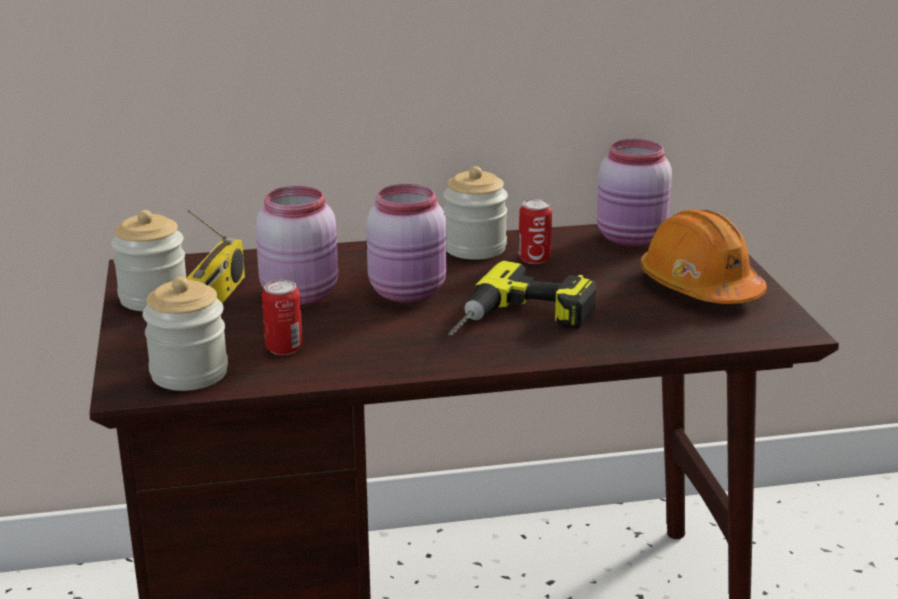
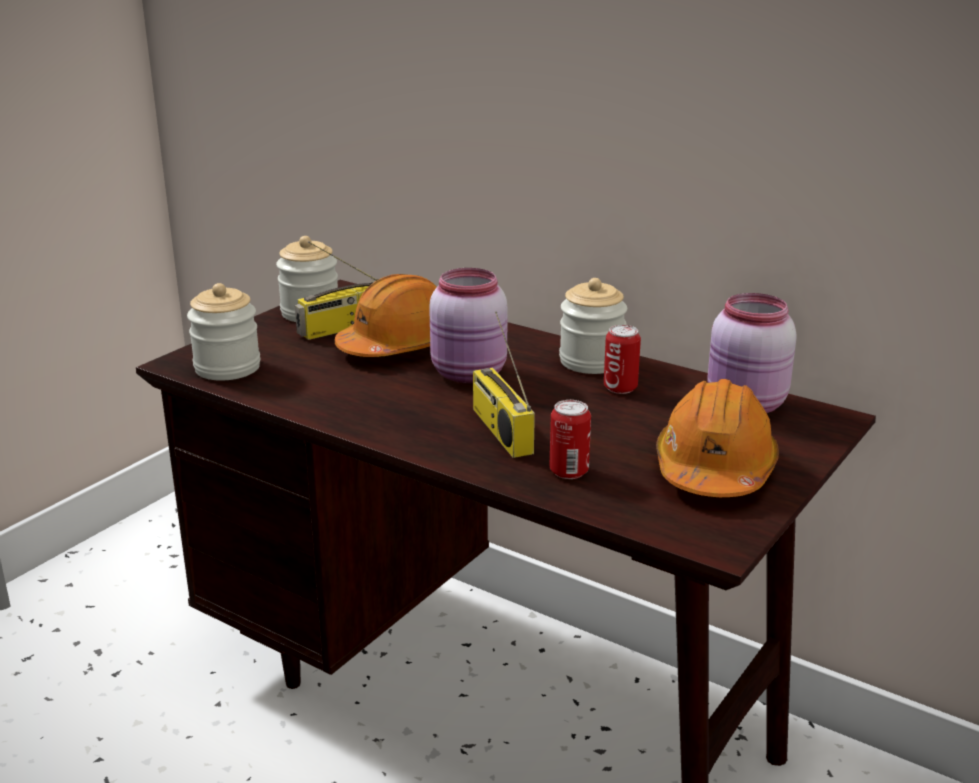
camera: 45 degrees right, 0 degrees up
(284, 348) = (310, 376): can -> can (569, 471)
(302, 294) = (399, 346): pink jar -> orange hard hat
(521, 322) = (499, 430): power drill -> radio

